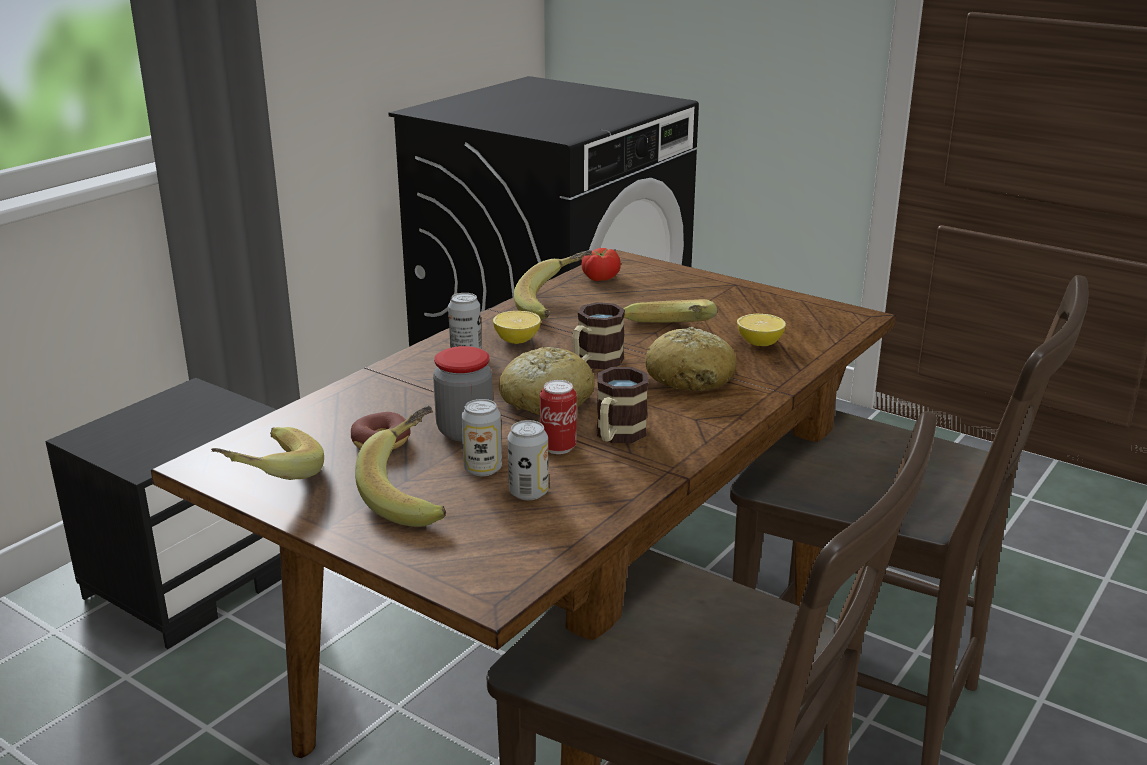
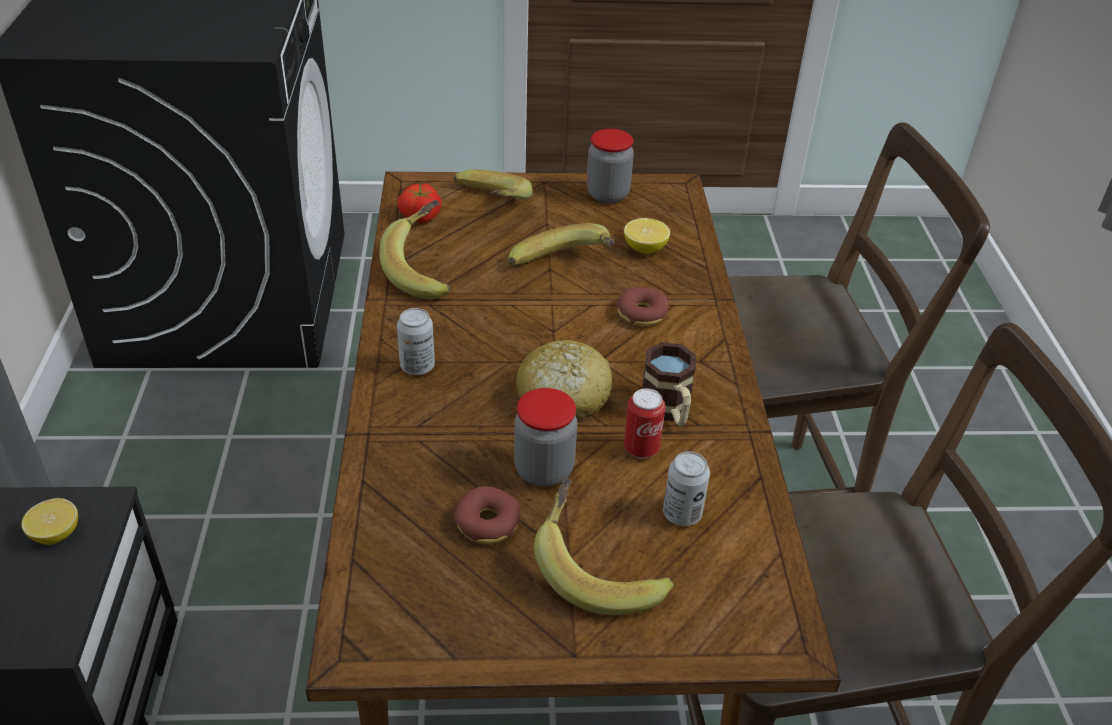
camera: 40 degrees left, 15 degrees up
(267, 478) = (443, 629): banana -> banana (488, 207)
(483, 469) = (614, 507): can -> none
(517, 340) = (446, 331): lemon -> lemon (56, 534)
(594, 363) = (547, 330): mug -> none
(690, 378) = (642, 314): bread -> donut
(780, 304) = (607, 194): none -> jar

